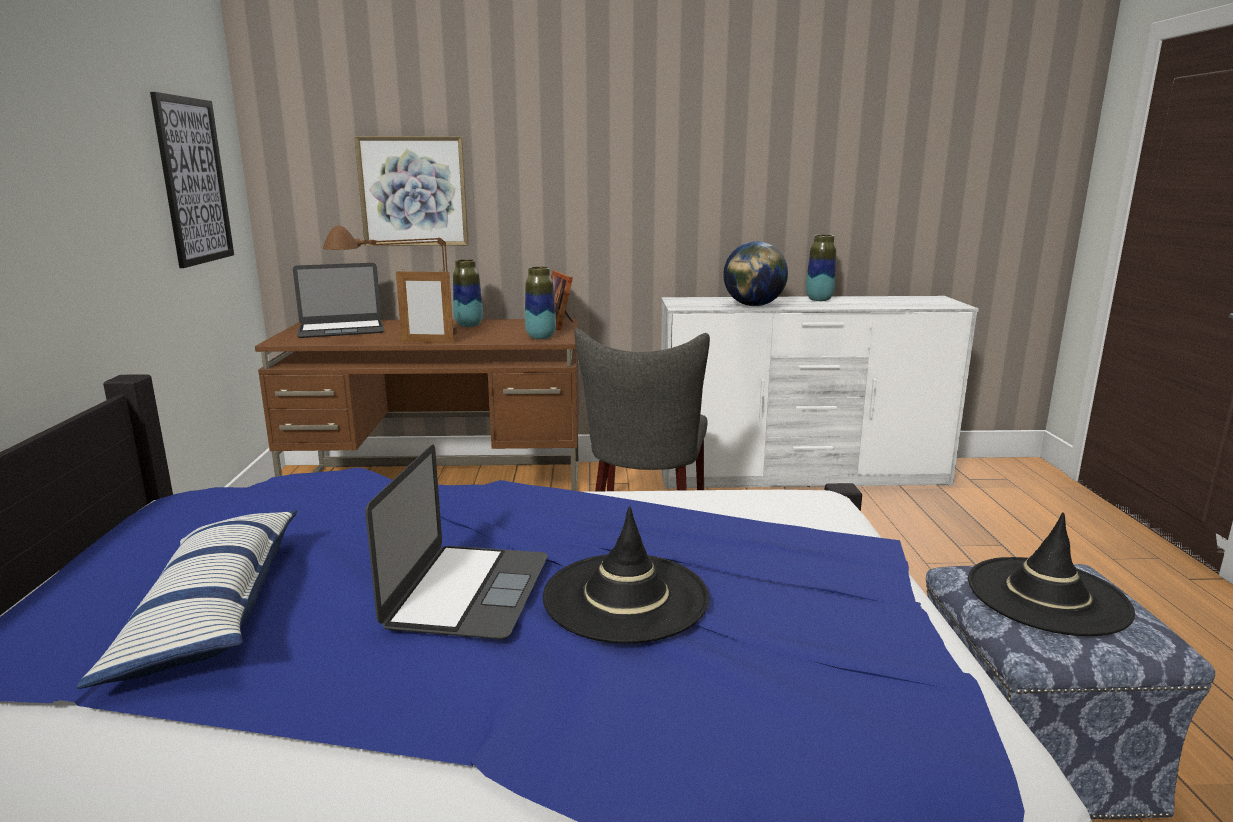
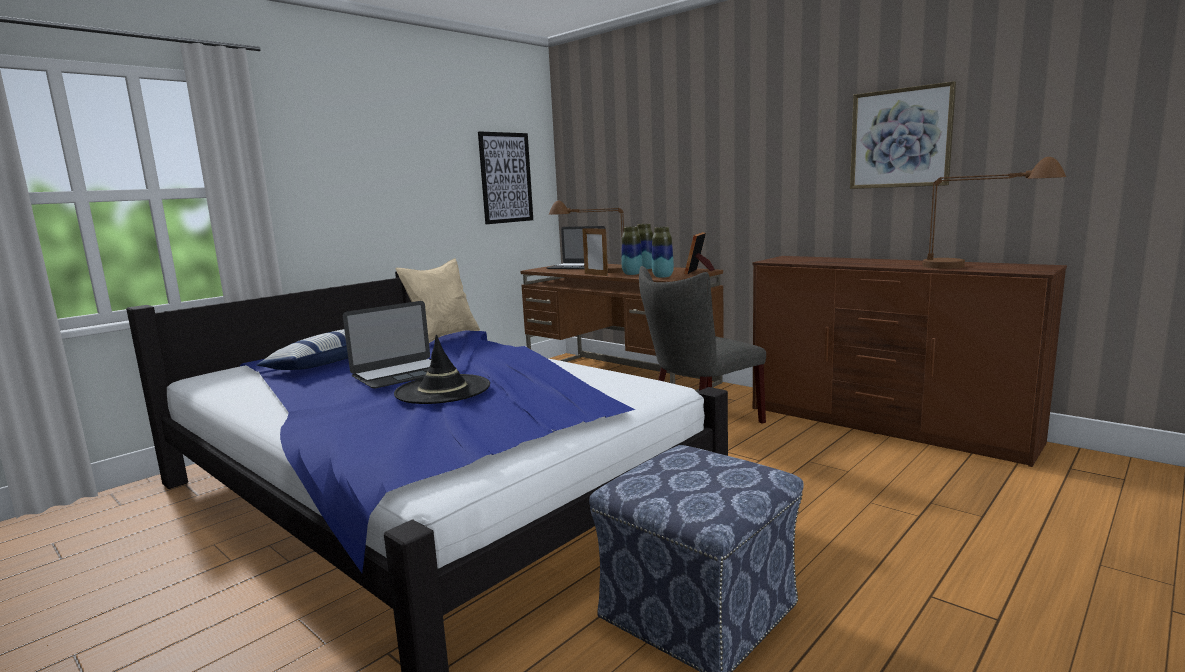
camera: 45 degrees right, 5 degrees down
(313, 495) = (443, 337): none -> beige pillow
(413, 191) = (631, 179): picture -> picture (900, 138)
(753, 305) = (828, 263): globe -> none
(801, 475) = (885, 425): white dresser -> brown dresser
(819, 299) = (906, 262): vase -> vase (632, 274)
(898, 302) = (981, 266): none -> brown table lamp
(1047, 596) = (695, 471): black hat -> none

